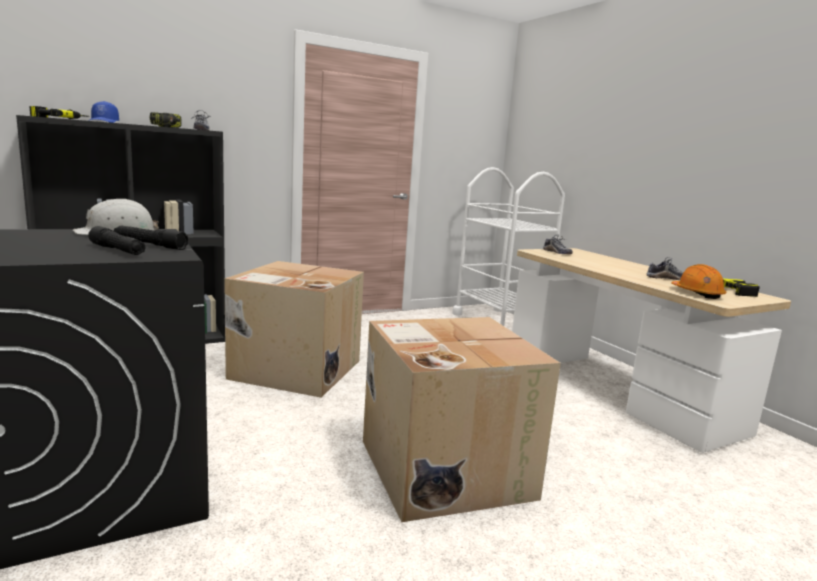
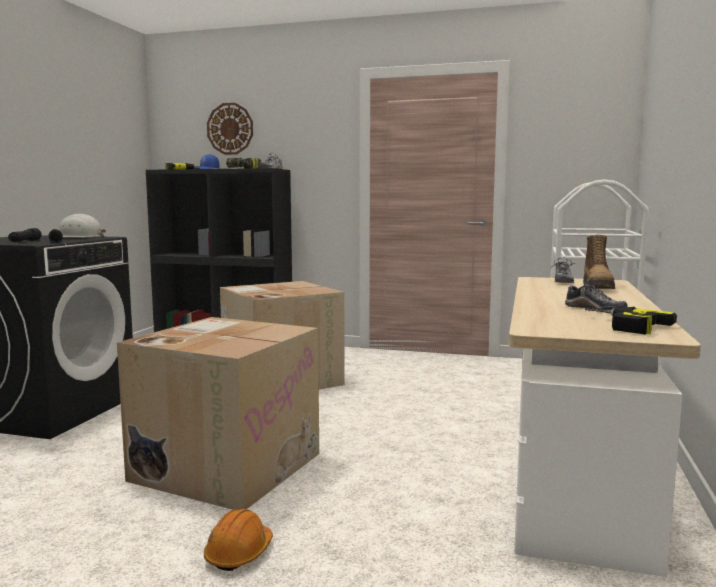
camera: 45 degrees right, 5 degrees down
(125, 70) = (230, 129): none -> wall clock
(593, 257) = (598, 287): none -> boot
(697, 293) = (549, 322): orange hard hat -> orange hard hat (239, 553)

